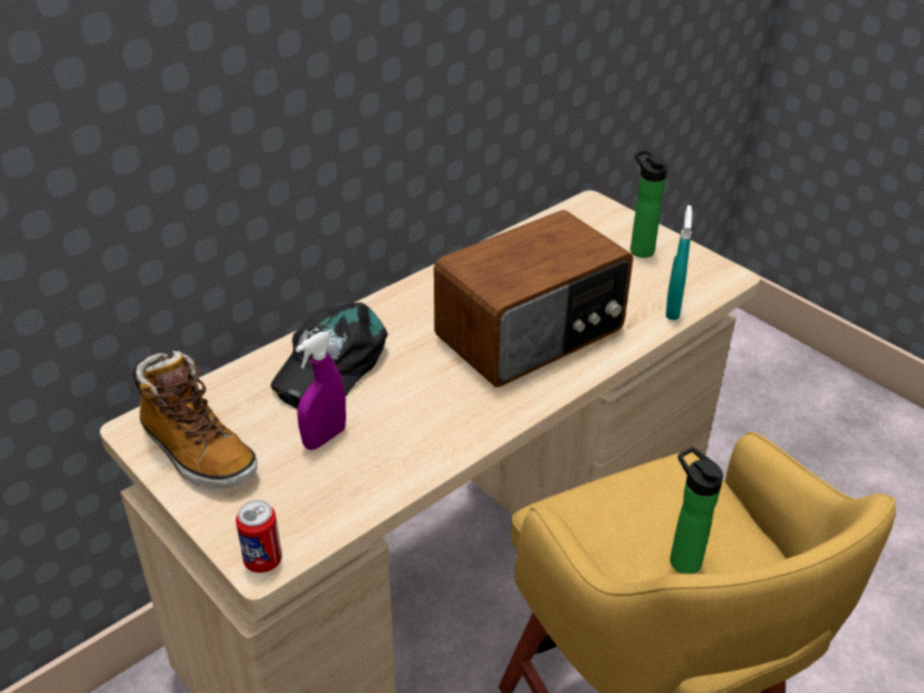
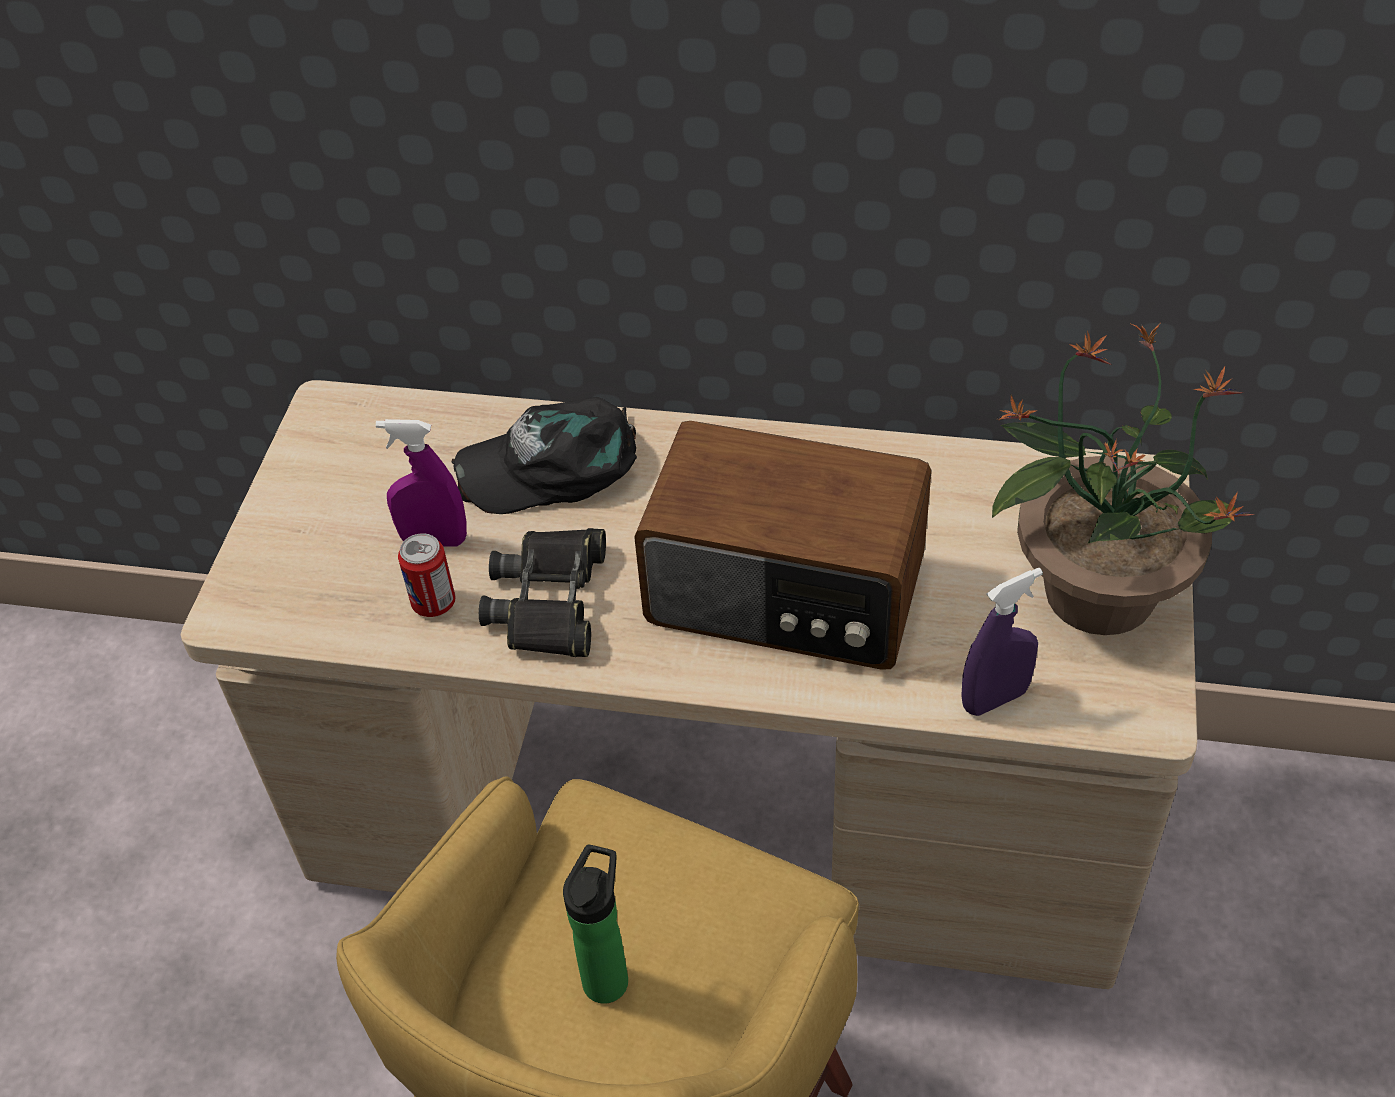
camera: 55 degrees right, 10 degrees up
(197, 452) = (330, 467): boot -> none
(263, 560) = (232, 613): can -> can (434, 603)
(433, 416) = (550, 601): none -> black binoculars
(639, 249) = (1096, 590): bottle -> potted plant
(672, 309) = (994, 699): turquoise spray bottle -> purple spray bottle

